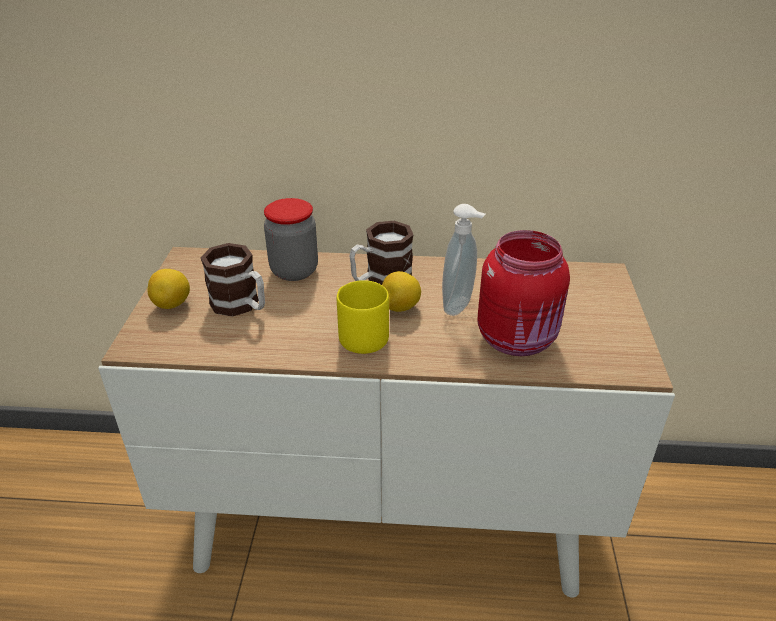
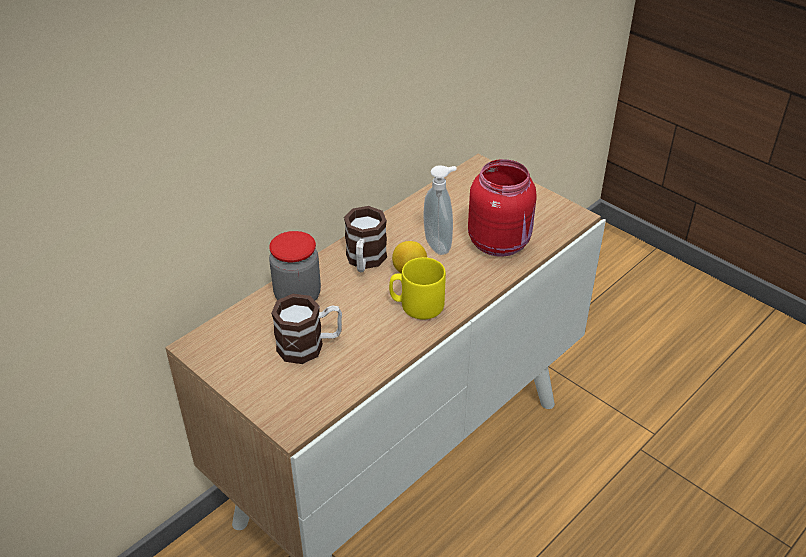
camera: 50 degrees left, 5 degrees up
(173, 305) = (260, 382): lemon -> none

